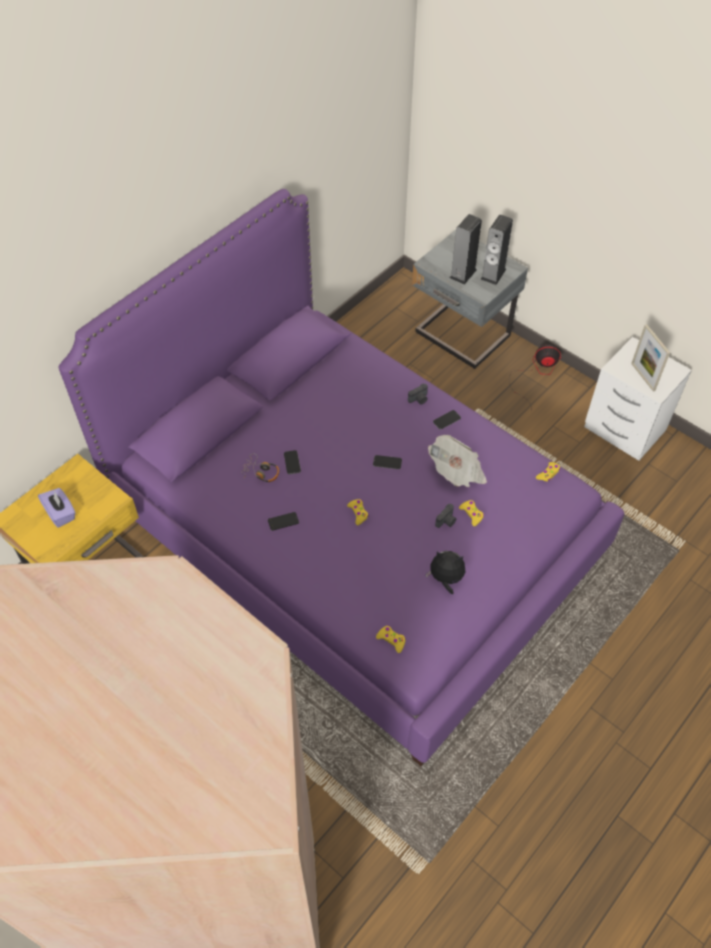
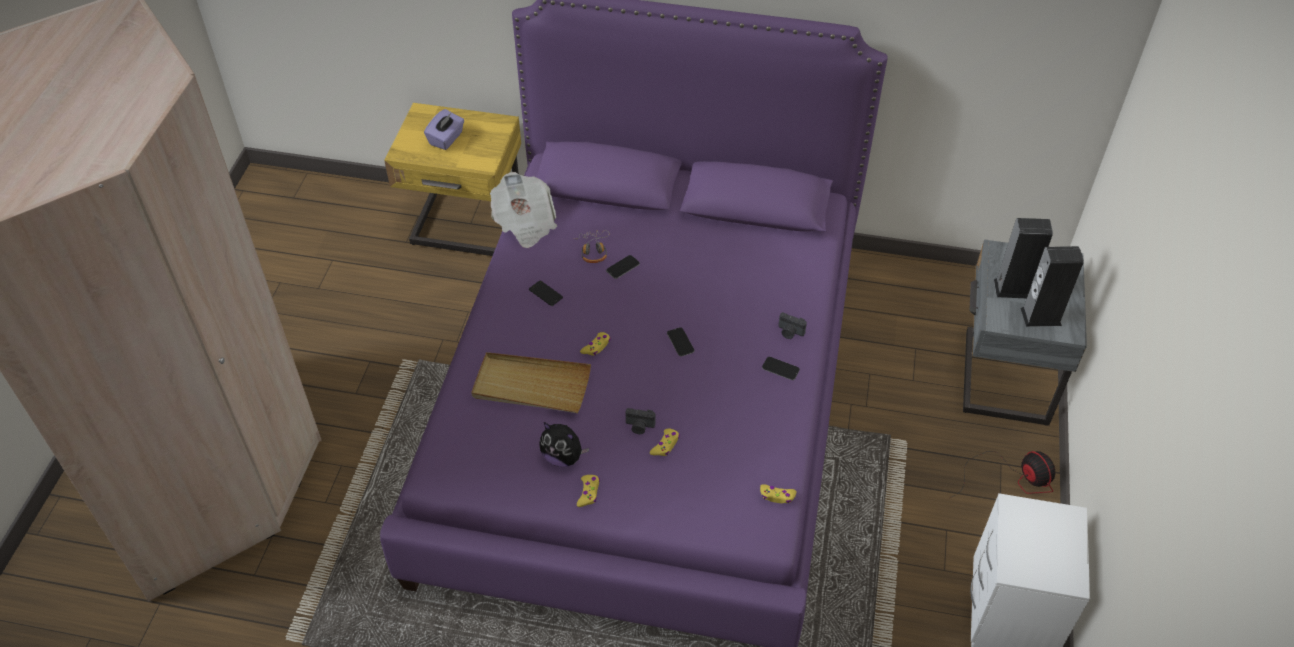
camera: 60 degrees right, 5 degrees down
(369, 569) = (531, 386): none -> beige tray
(391, 640) = (458, 441): yellow game controller -> yellow game controller (588, 493)
(446, 579) = (563, 457): plush toy -> plush toy turned 135 degrees clockwise
(457, 472) = (714, 408): newspaper -> newspaper (525, 223)
(643, 377) = (1025, 545): picture frame -> none

